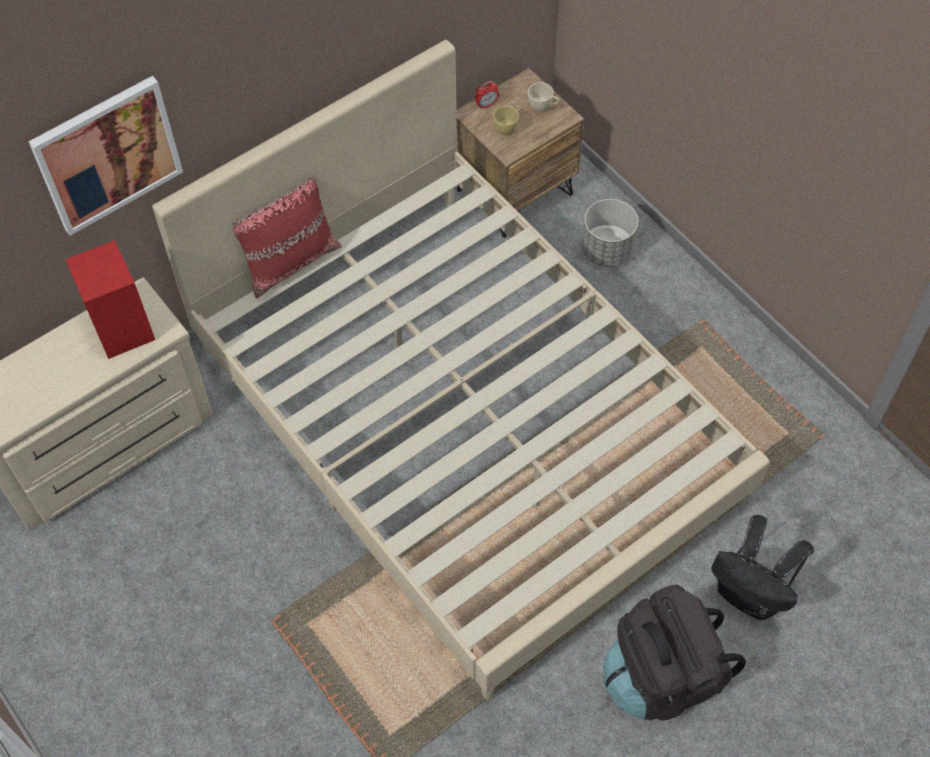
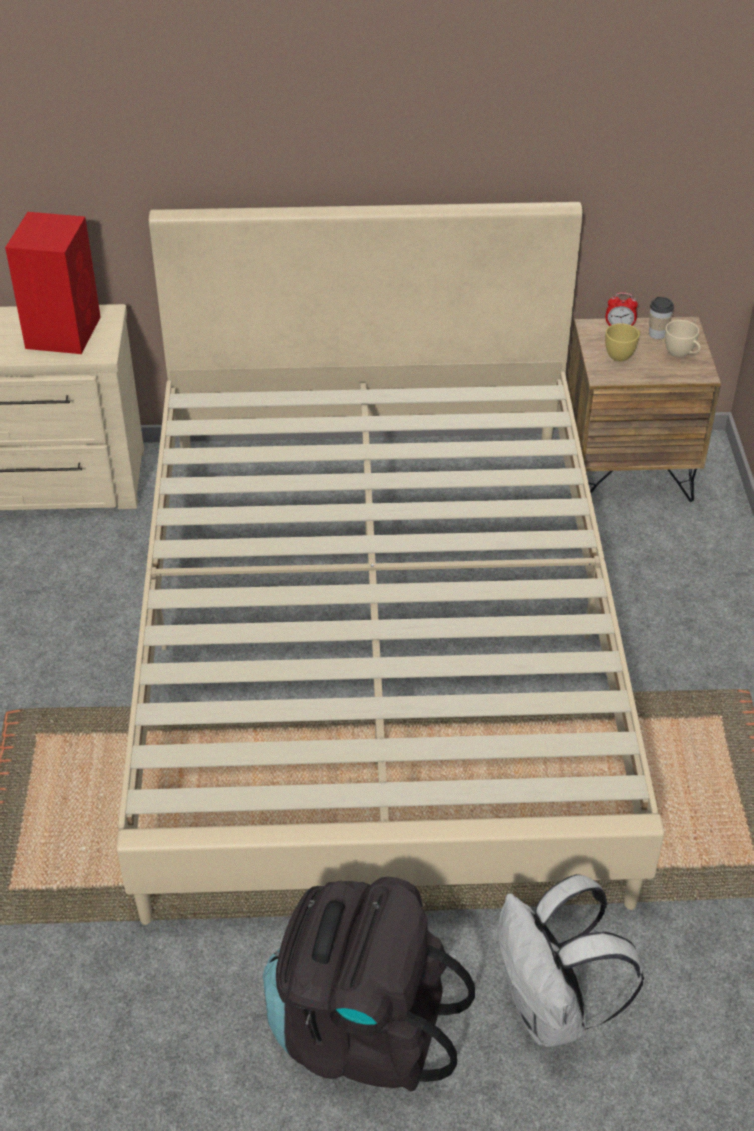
camera: 35 degrees right, 15 degrees down
(107, 154) = (111, 112): picture -> none
(290, 261) = (301, 385): red pillow -> none
(514, 97) = (657, 334): none -> cup
(607, 250) = (688, 570): grey planter -> none
(751, 595) = (552, 1011): black backpack -> white backpack

